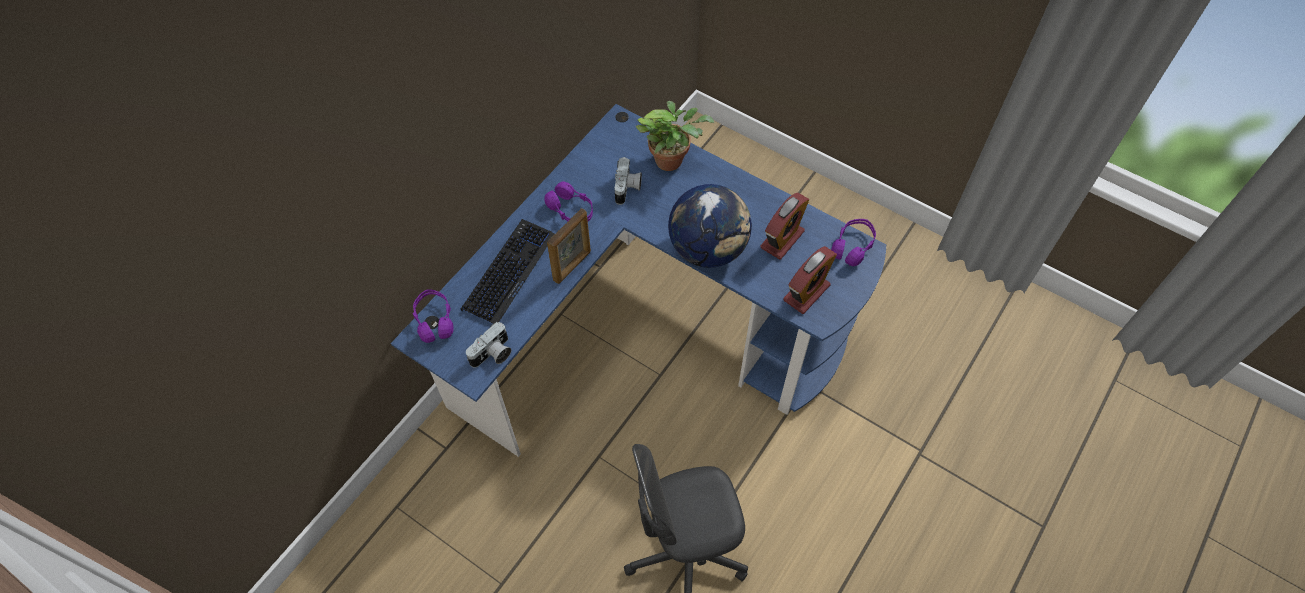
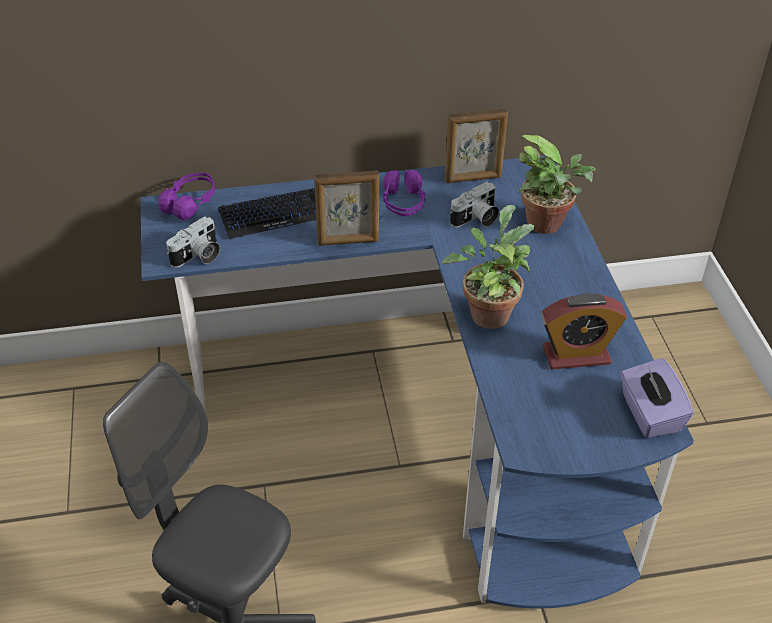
camera: 45 degrees right, 15 degrees down
(493, 354) = (198, 257): camera -> camera turned 45 degrees counterclockwise
(591, 158) = (473, 179): none -> picture frame
(708, 249) = (488, 312): globe -> potted plant
(806, 293) = (542, 416): alarm clock -> none
(852, 246) = (649, 414): purple headphones -> purple tissue box

